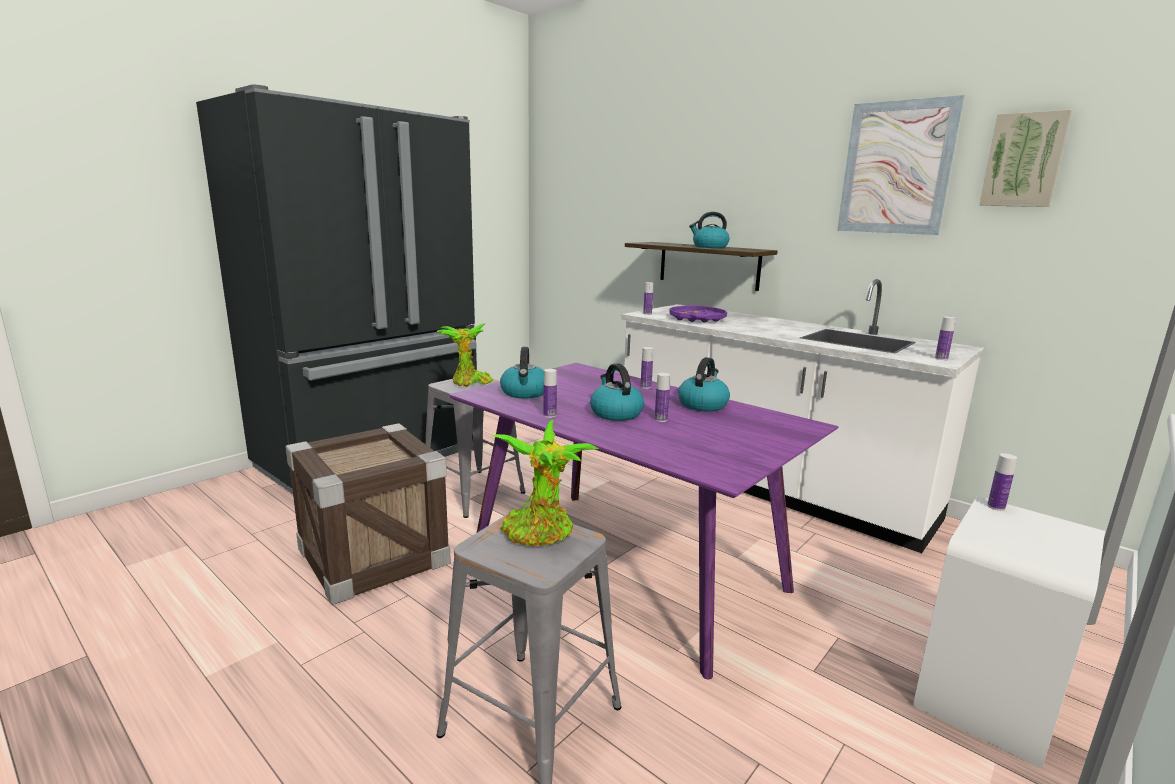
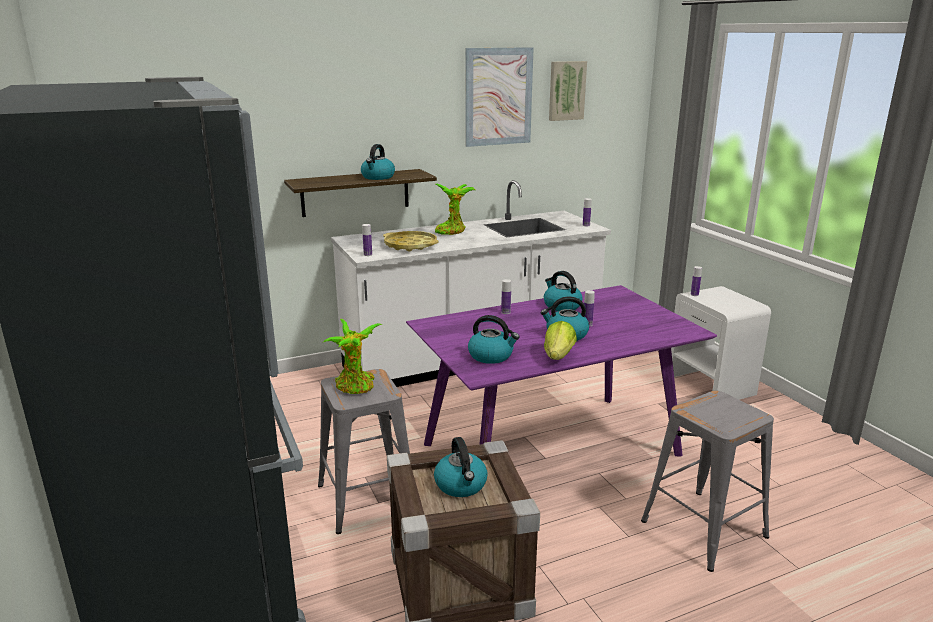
camera: 65 degrees left, 5 degrees up
(369, 458) = (461, 485): none -> kettle
(541, 533) = (710, 408): potted plant -> potted plant (452, 231)
(550, 415) = (558, 356): bottle -> lettuce
(697, 319) = (410, 245): purple tray -> yellow tray

